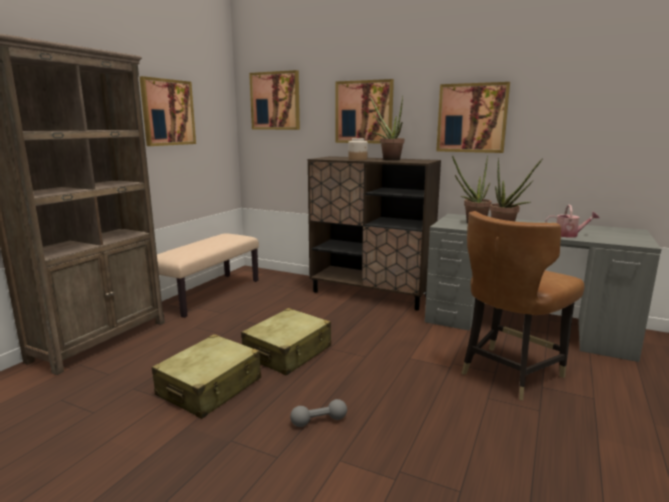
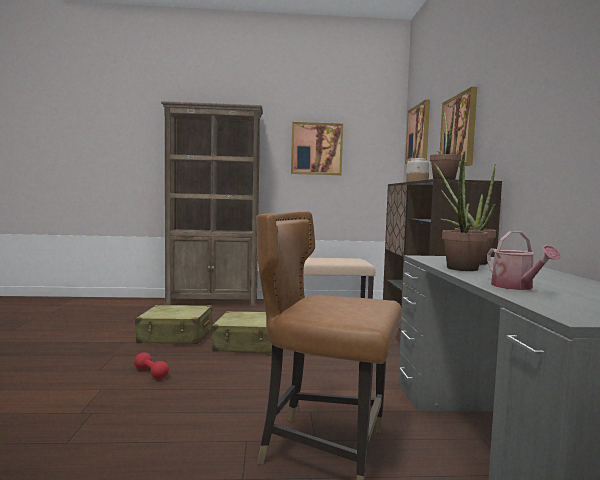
camera: 60 degrees right, 10 degrees down
(319, 421) = (151, 373): grey dumbbell -> red dumbbell
(472, 118) = (530, 117): picture -> none

